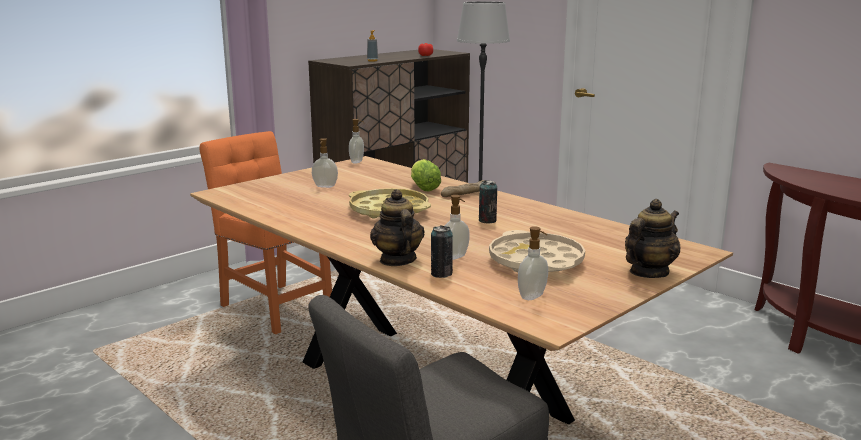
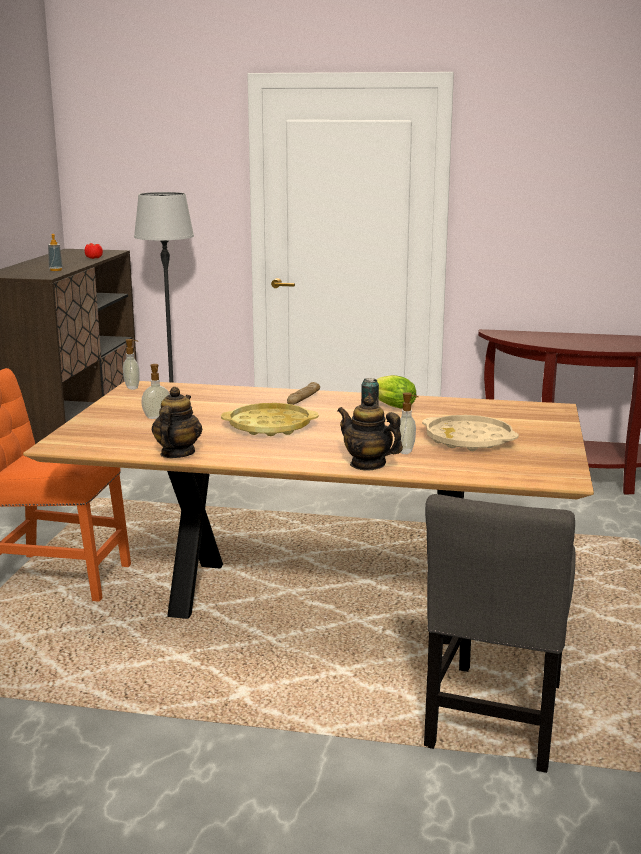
camera: 35 degrees left, 0 degrees up
(423, 188) = (255, 400): lettuce -> lettuce (390, 406)
(441, 274) = (423, 466): can -> none
(533, 297) = (516, 465): soap dispenser -> none
(648, 272) = (553, 430): teapot -> teapot (177, 453)

